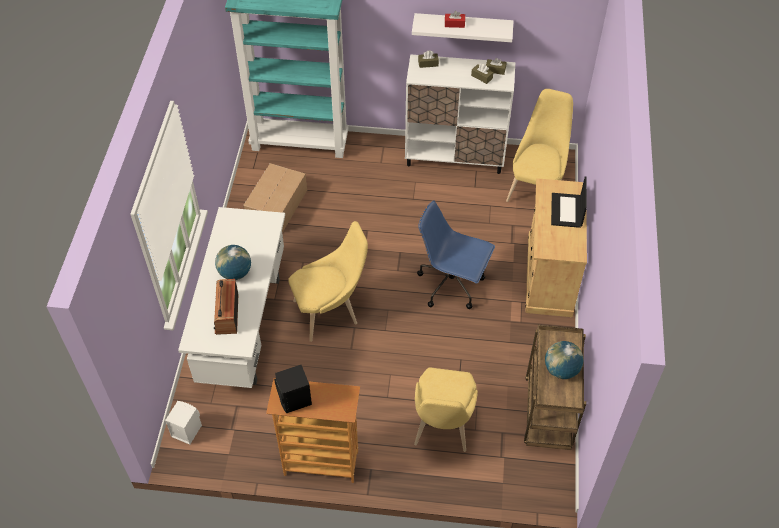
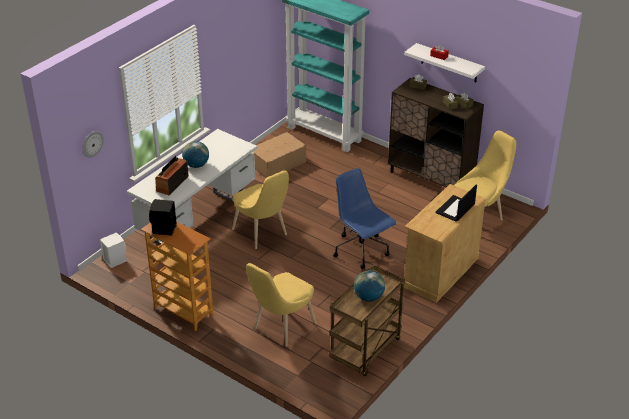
camera: 30 degrees right, 15 degrees down
(132, 325) = (92, 143): none -> wall clock
(330, 312) = (262, 234): yellow chair -> yellow chair turned 45 degrees clockwise
(455, 157) = (431, 179): white cabinet -> brown cabinet

